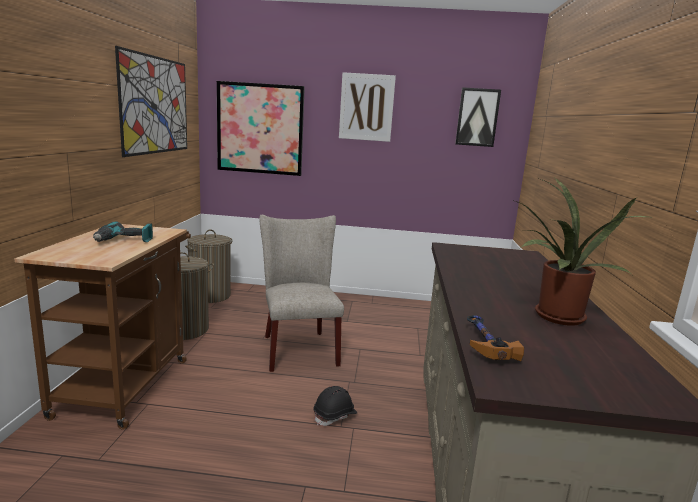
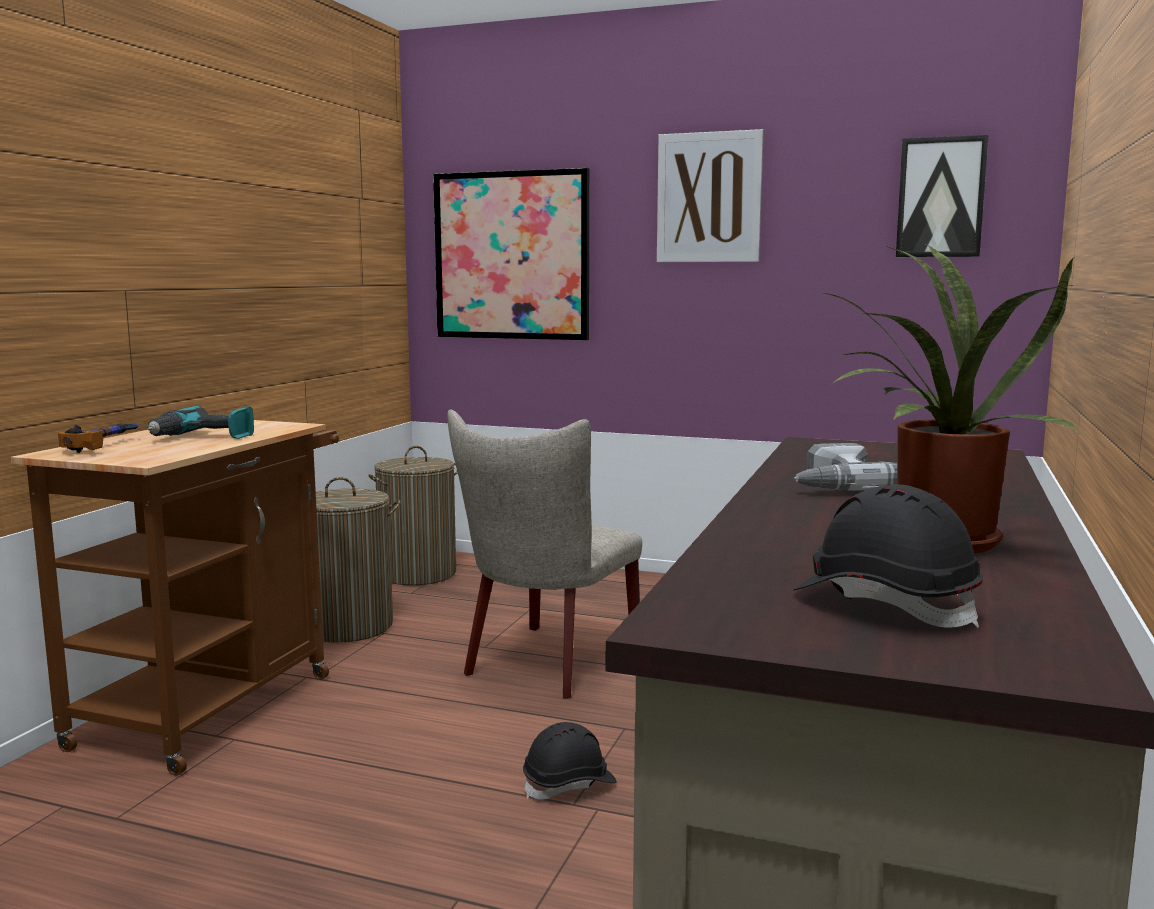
camera: 15 degrees right, 5 degrees down
(156, 105) = (308, 217): picture -> none
(297, 347) = (546, 664): beige chair -> beige chair turned 150 degrees counterclockwise
(481, 276) = (834, 483): none -> power drill
(483, 344) = (715, 572): hammer -> hammer (102, 446)
(571, 363) = (884, 605): none -> black hard hat

